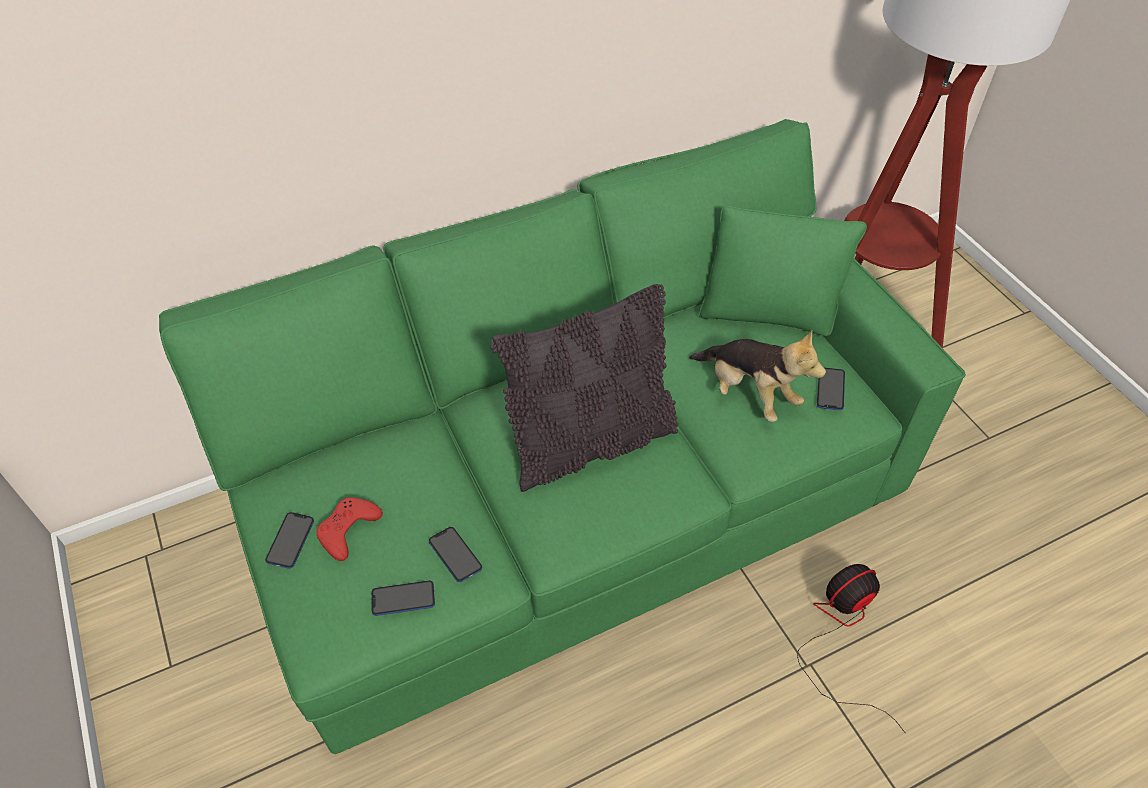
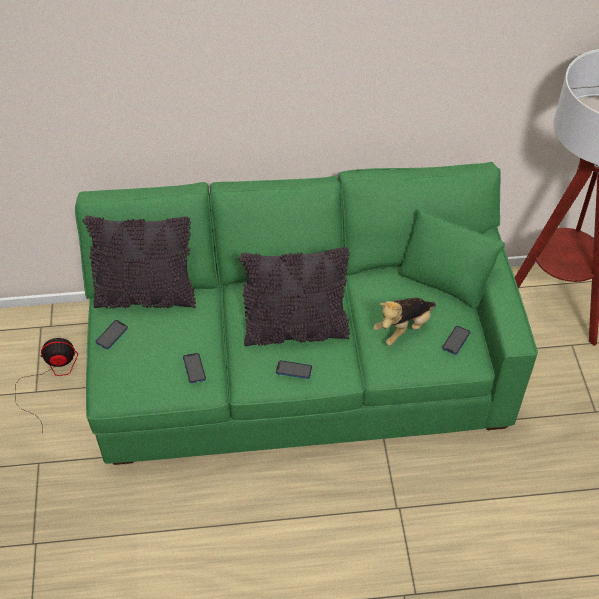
camera: 20 degrees right, 0 degrees up
(326, 458) = (146, 296): none -> black pillow
(348, 530) = (143, 338): red game controller -> none
(403, 599) = (158, 382): phone -> phone (294, 370)
(748, 393) = (403, 328): plush toy -> plush toy turned 75 degrees clockwise
(842, 633) = (428, 497): fan -> fan (50, 377)

